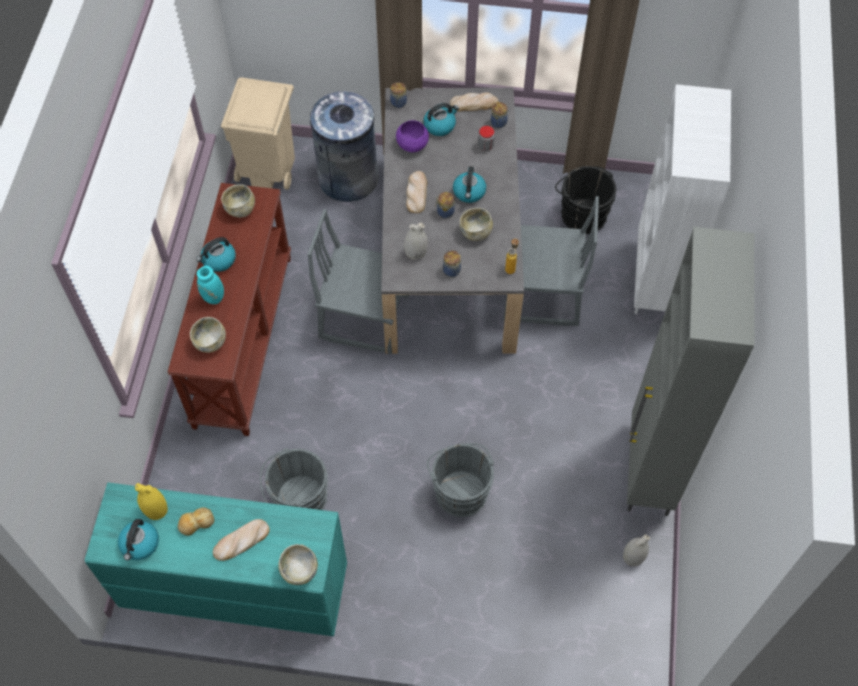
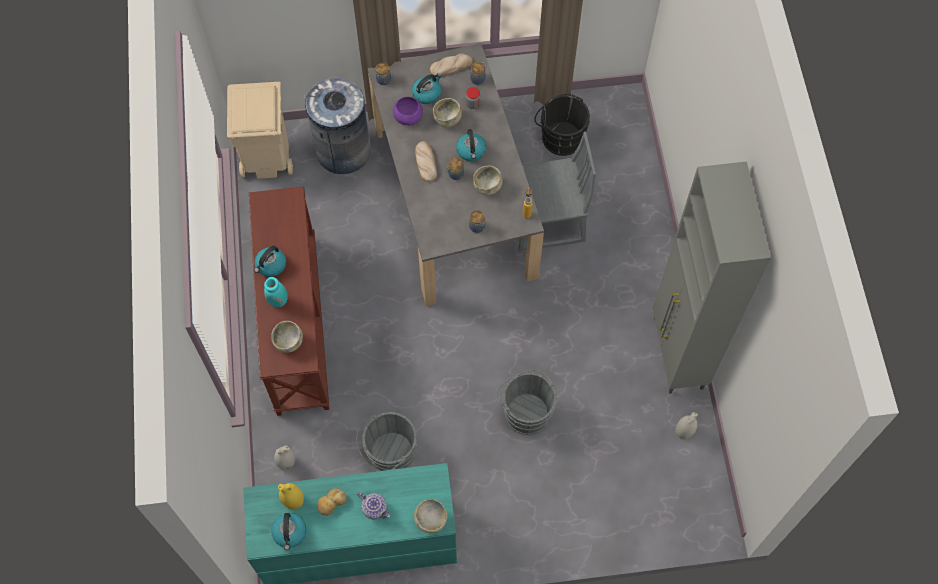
camera: 15 degrees left, 5 degrees up
(240, 209) = (274, 213): beige bowl -> beige bowl (447, 119)
(241, 541) = (374, 508): bread -> teapot
(364, 316) = (397, 277): grey chair -> none
(416, 253) = (441, 217): white vase -> white vase (286, 462)
(657, 282) = (641, 185): white bookcase -> none

